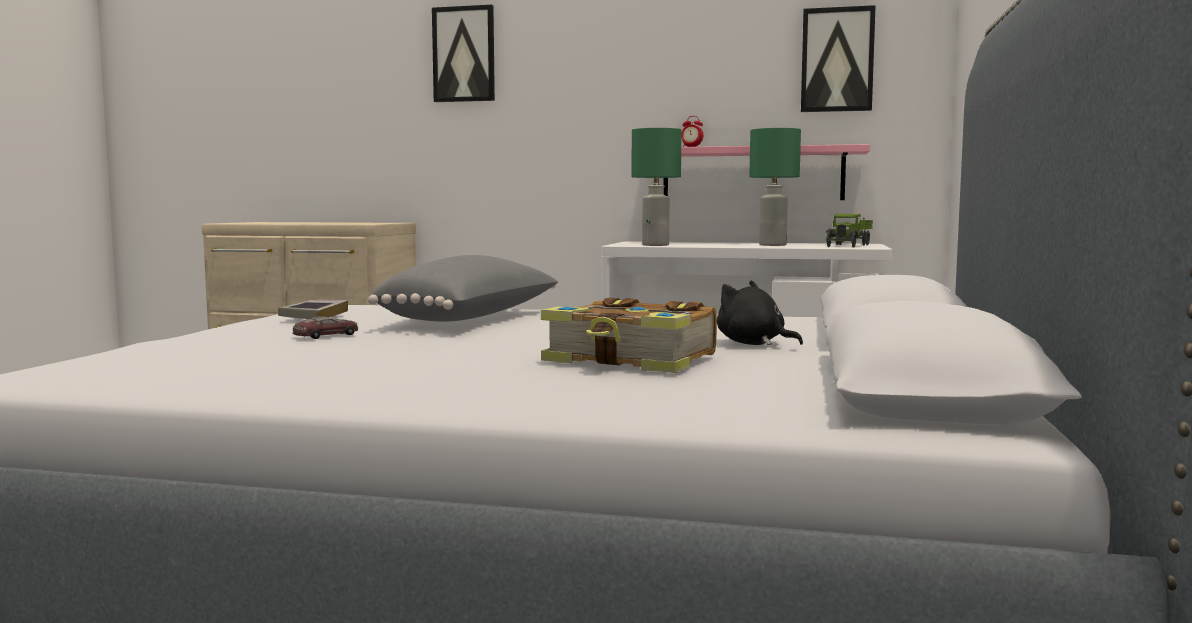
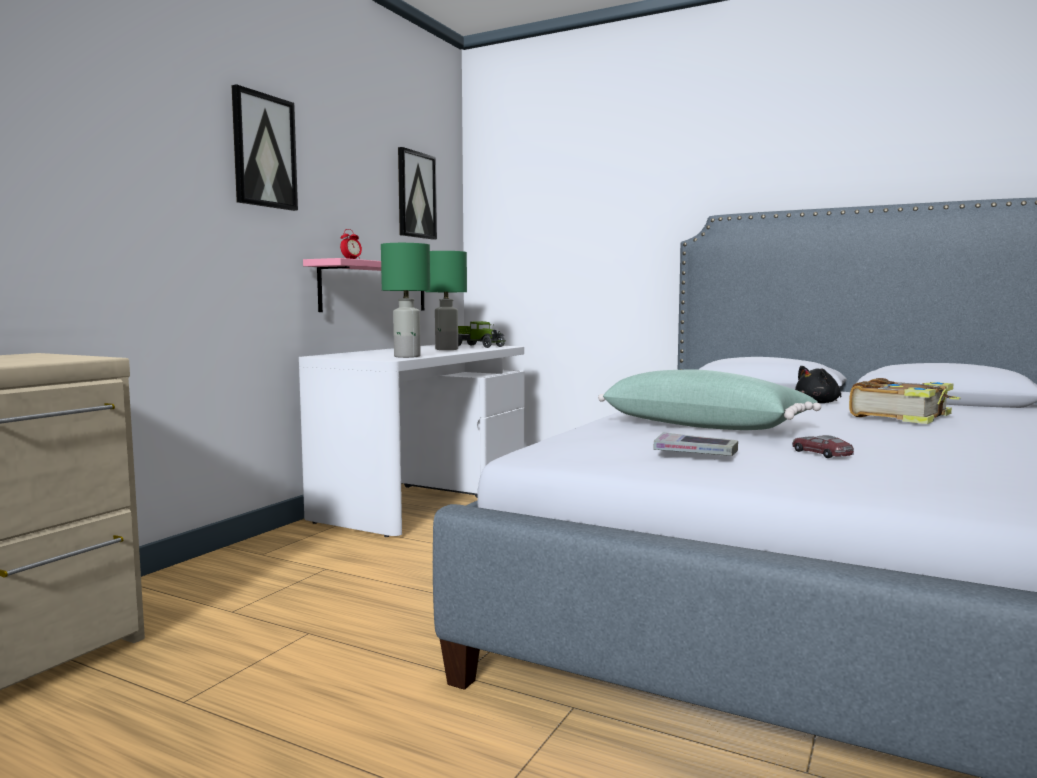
camera: 75 degrees left, 0 degrees up
(464, 54) = (99, 99): picture -> picture (263, 151)
(473, 318) = (705, 426): grey pillow -> green pillow

